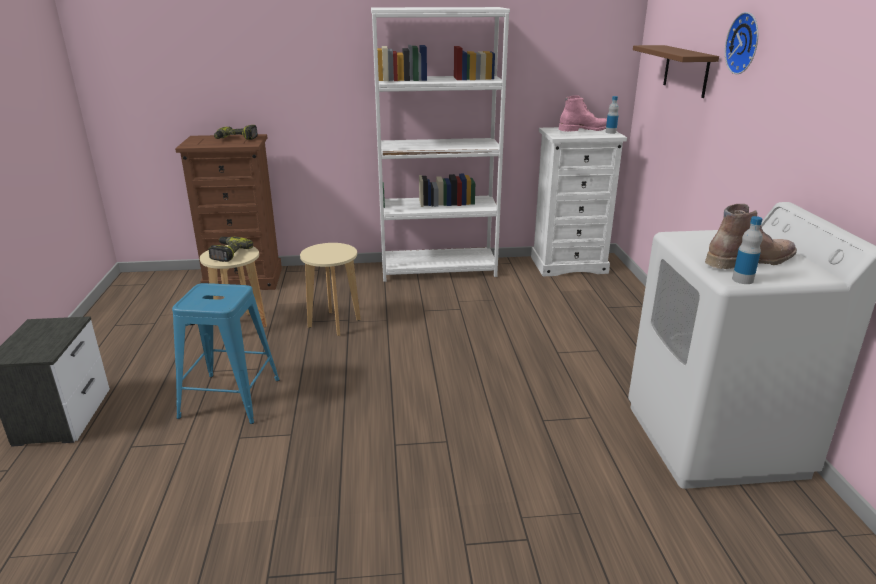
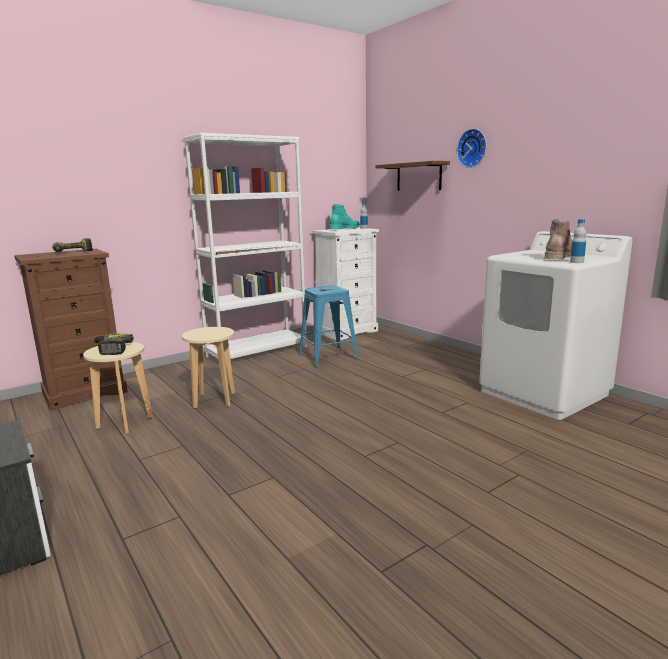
camera: 30 degrees left, 10 degrees down
(229, 398) = (182, 472): blue stool -> blue stool (328, 357)
(584, 129) = (344, 229): pink boot -> turquoise boot

